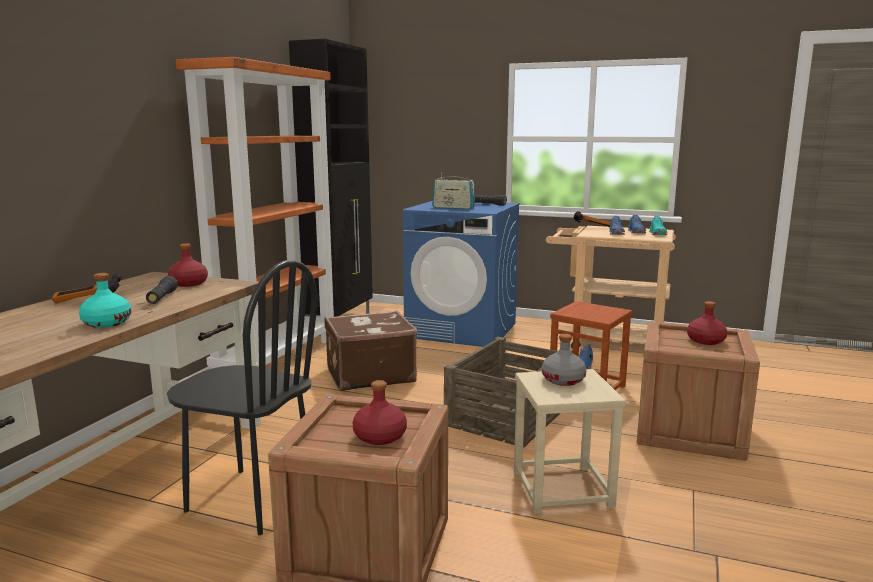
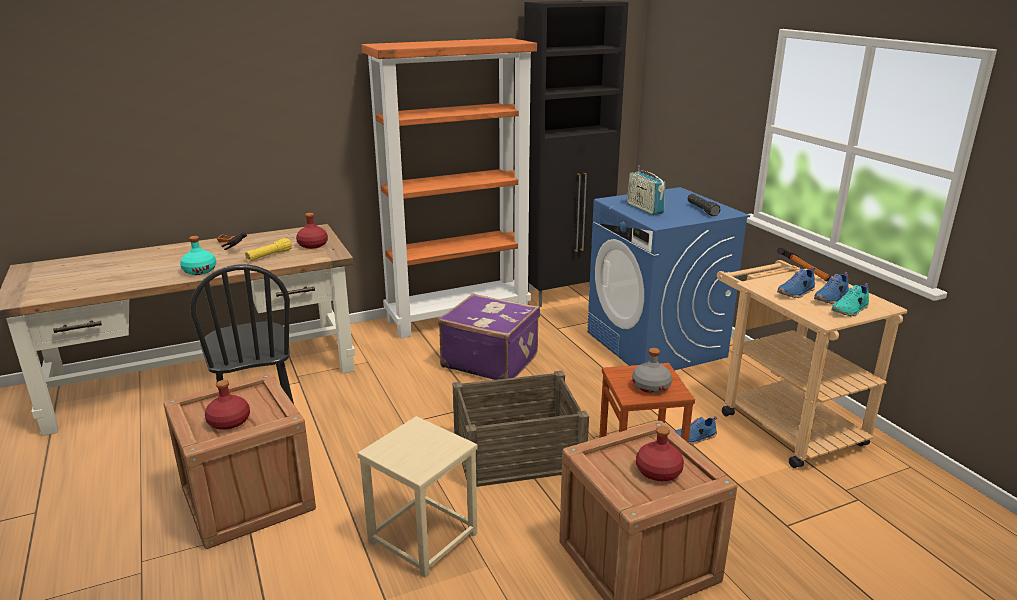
camera: 45 degrees right, 10 degrees up
(162, 298) = (269, 256): black flashlight -> yellow flashlight
(369, 375) = (490, 360): brown suitcase -> purple suitcase
(563, 380) = (427, 441): grey bottle -> grey bottle (651, 386)

